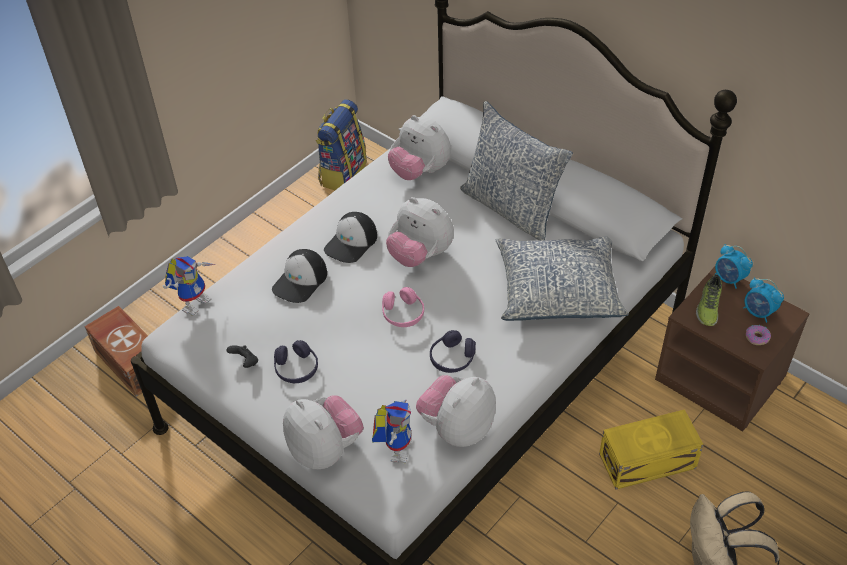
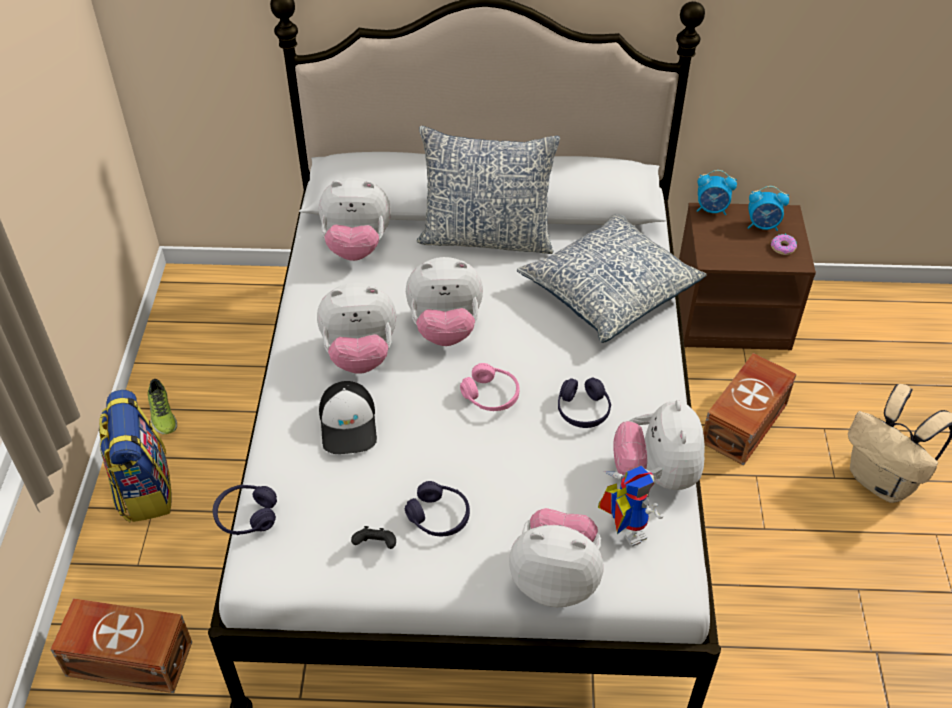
camera: 40 degrees left, 0 degrees up
(195, 301) = (246, 516): toy robot -> purple headphones
(342, 173) = (187, 313): backpack -> backpack (144, 489)
(351, 243) = (360, 355): cap -> plush toy
(649, 462) = (746, 423): yellow storage box -> brown storage box
(708, 306) = (720, 242): shoe -> shoe (162, 414)

